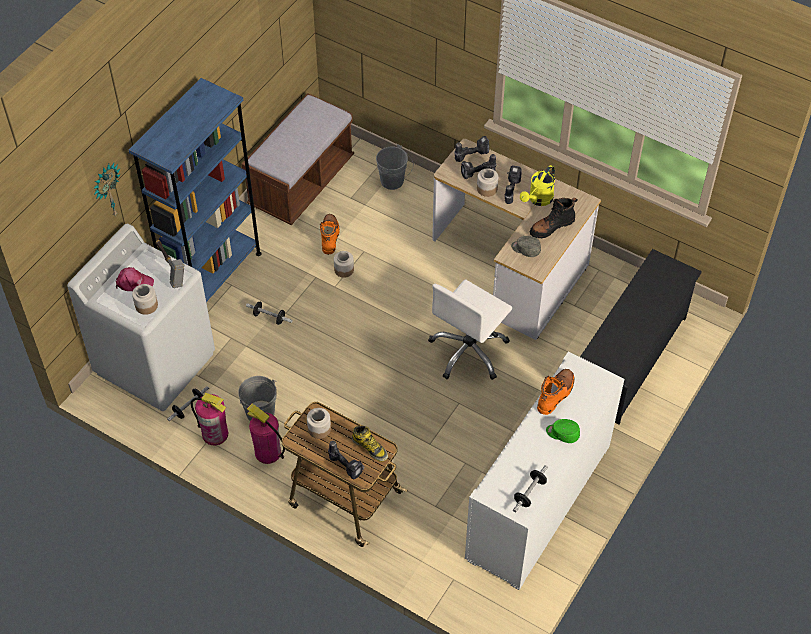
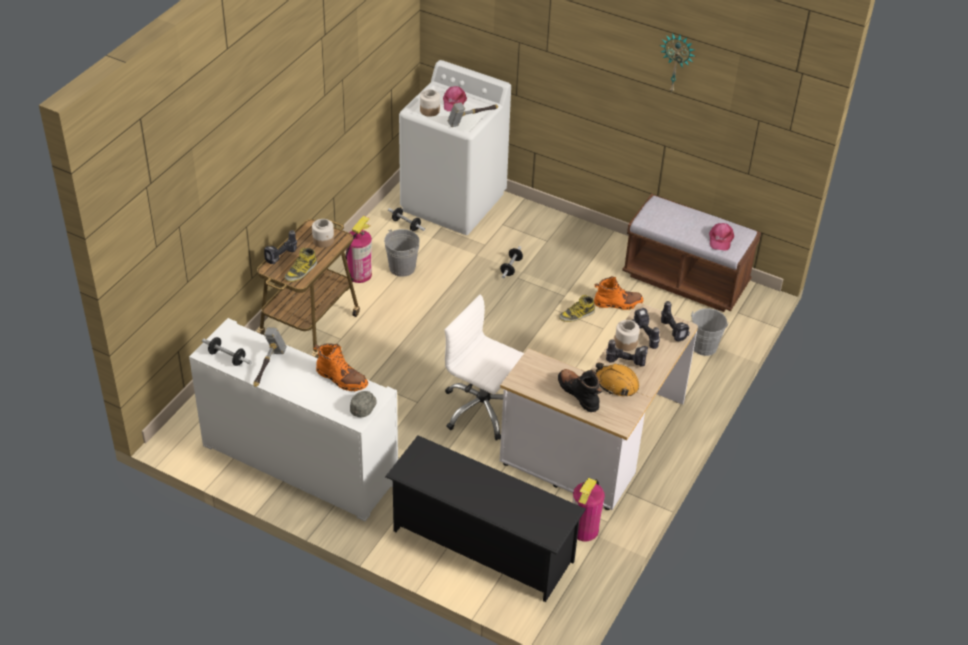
camera: 85 degrees right, 10 degrees down
(107, 191) = (507, 37): wall clock -> wall clock (676, 62)
(213, 277) = (554, 229): blue bookcase -> none
(215, 434) = (379, 242): fire extinguisher -> fire extinguisher (584, 530)
(321, 120) = (720, 239): none -> pink cap
(344, 269) = (577, 315): jar -> boot
(525, 249) = (543, 372): grey cap -> grey cap (364, 407)
(538, 200) = (616, 384): yellow watering can -> orange hard hat
(542, 456) = (268, 367): none -> hammer
(562, 433) = (294, 382): green cap -> none

